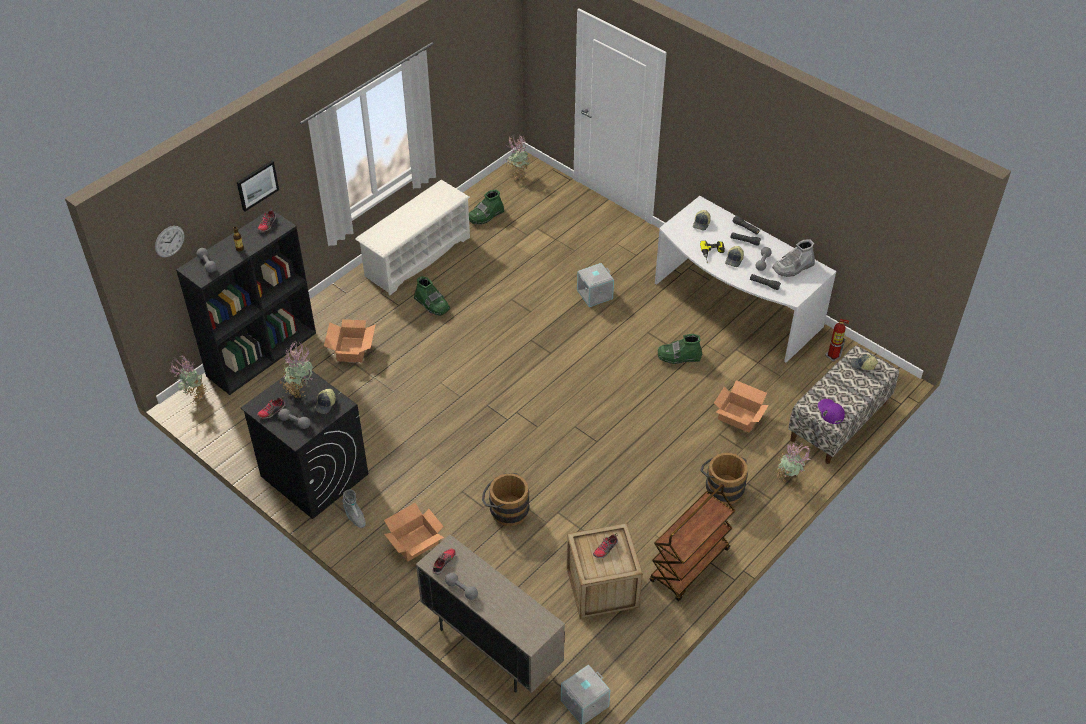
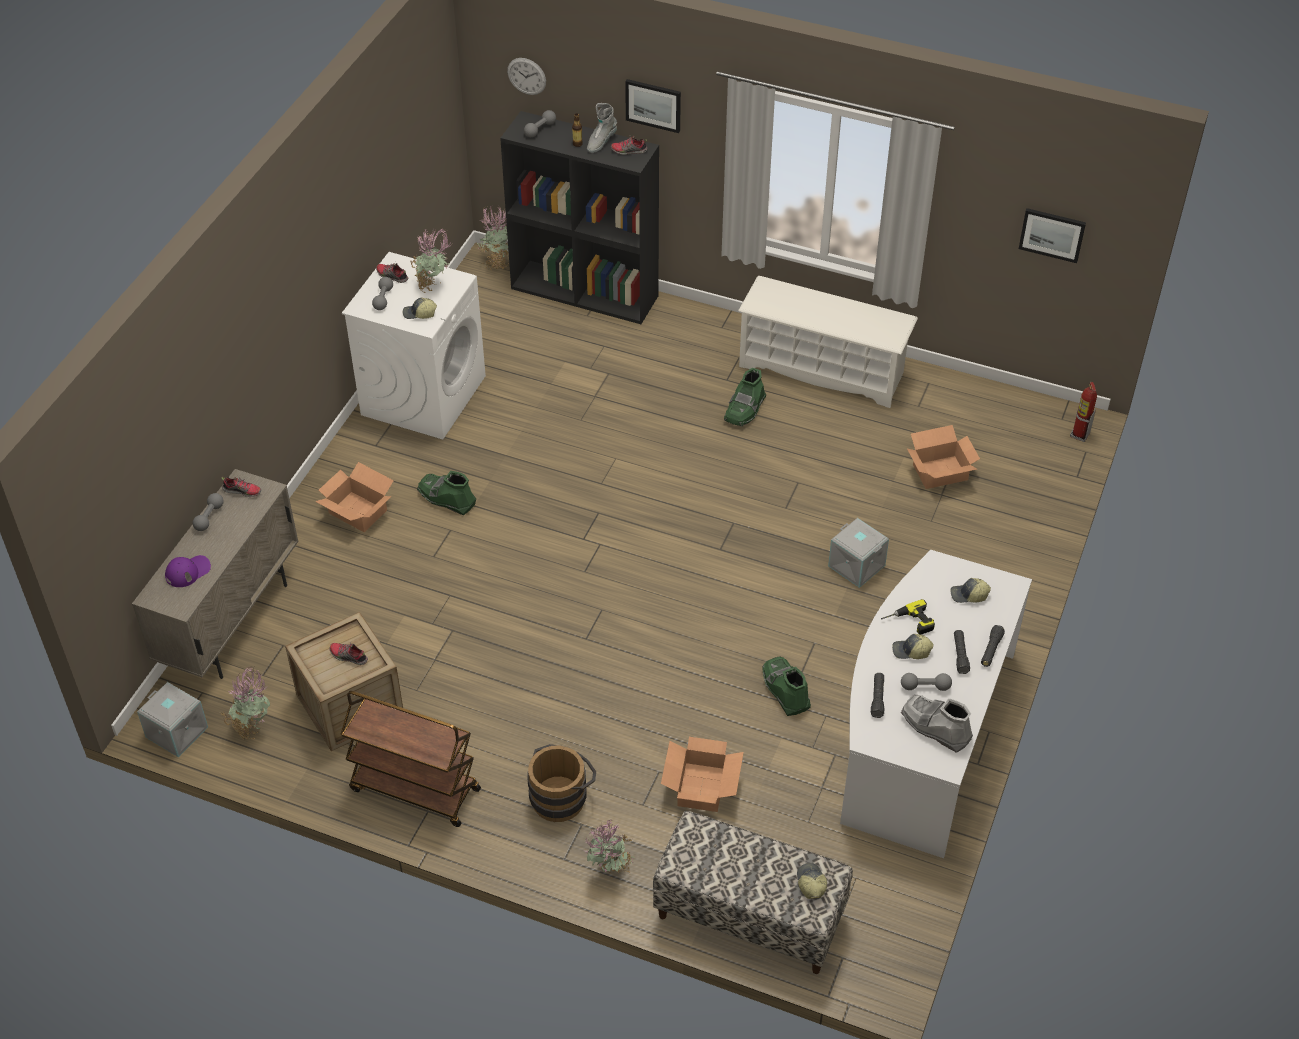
camera: 70 degrees right, 0 degrees up
(313, 475) = (423, 395): black washing machine -> white washing machine
(352, 349) = (630, 363): cardboard box -> cardboard box (941, 472)
(354, 516) = (377, 448): grey boot -> grey boot (601, 142)
(481, 68) = (1052, 234): none -> picture
(485, 216) = (942, 411): green boot -> green boot (446, 498)
(506, 510) = (436, 579): brown bucket -> none
(518, 175) = (1047, 419): potted plant -> potted plant (252, 727)
(830, 412) = (692, 858): purple cap -> purple cap (188, 571)
(833, 356) = (885, 883): fire extinguisher -> fire extinguisher (1079, 435)

